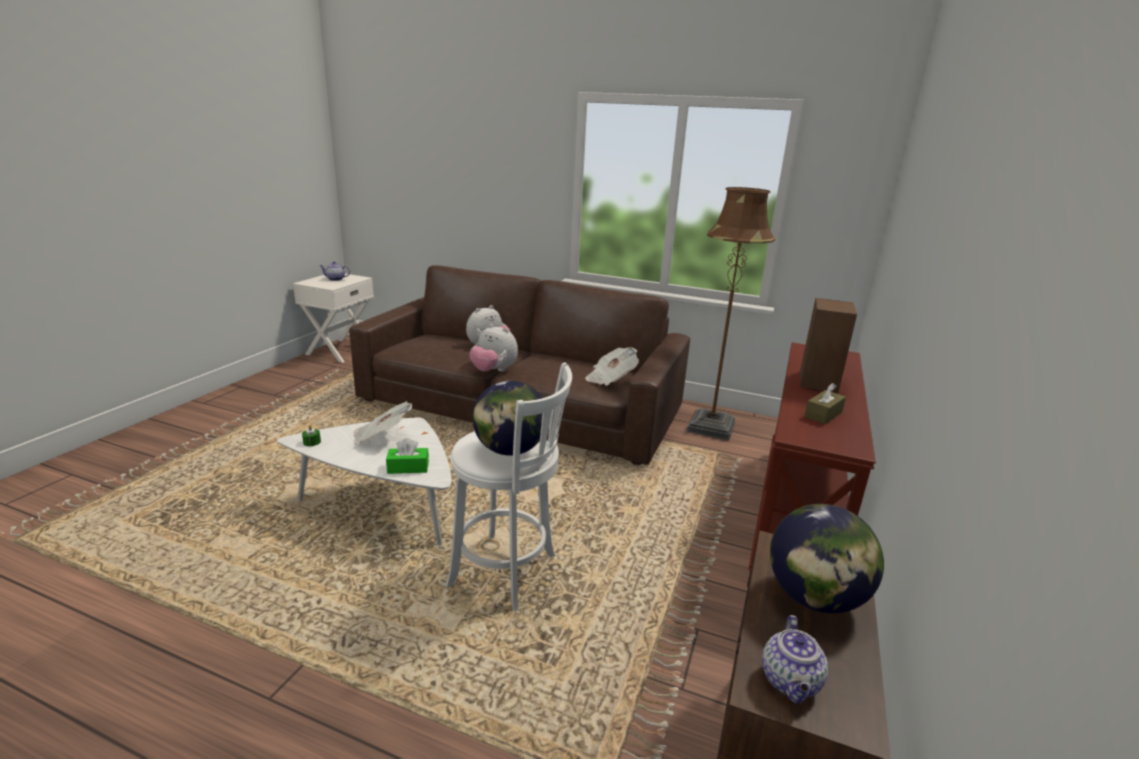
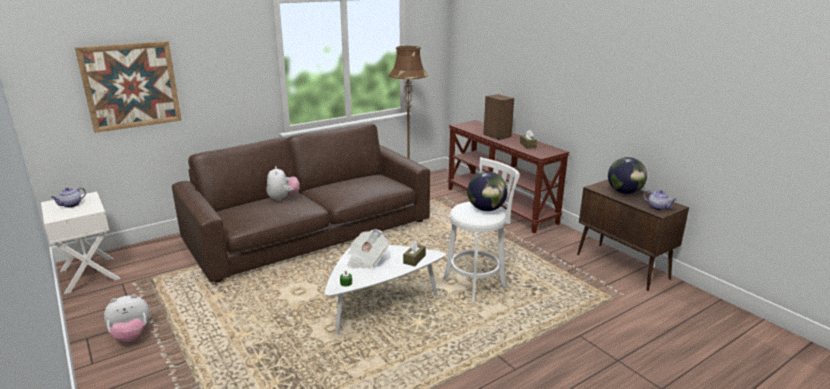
camera: 55 degrees left, 0 degrees up
(408, 468) = (414, 259): green tissue box -> brown tissue box
(421, 180) = (131, 86): none -> picture
(493, 371) = (323, 206): plush toy -> plush toy (131, 336)
(610, 379) = (386, 180): newspaper -> none

